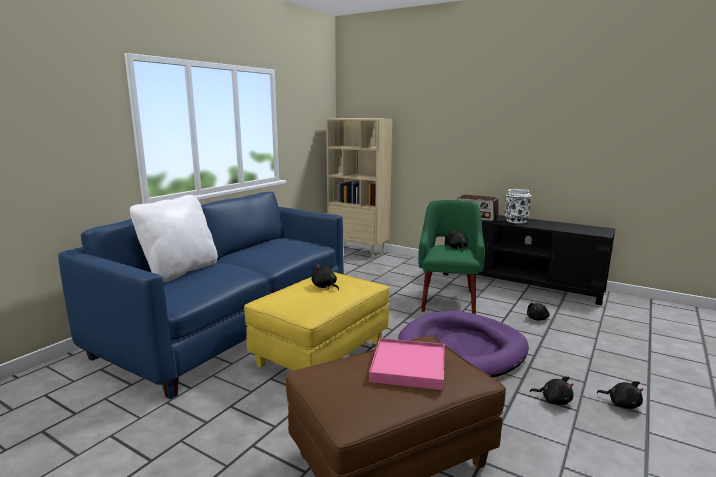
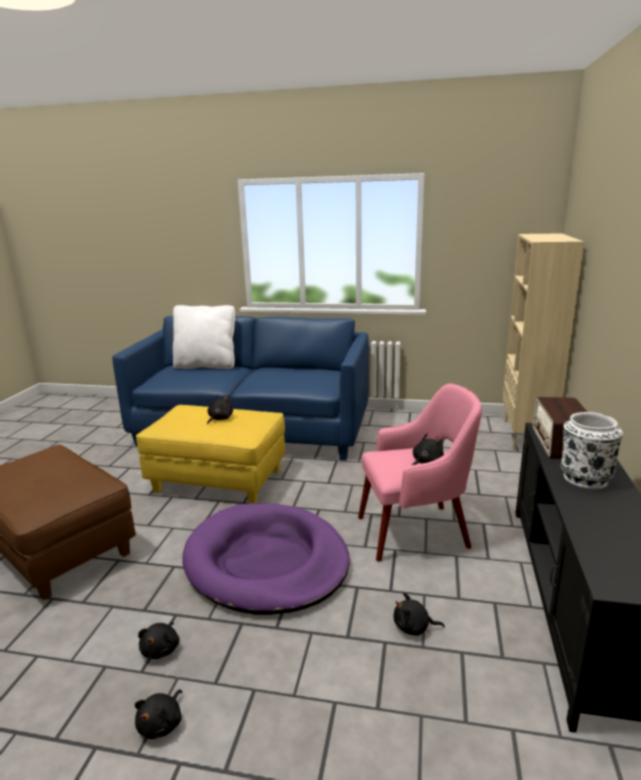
camera: 70 degrees right, 5 degrees up
(408, 367) = (48, 480): pink tray -> none
(448, 300) = (416, 531): green armchair -> pink armchair

